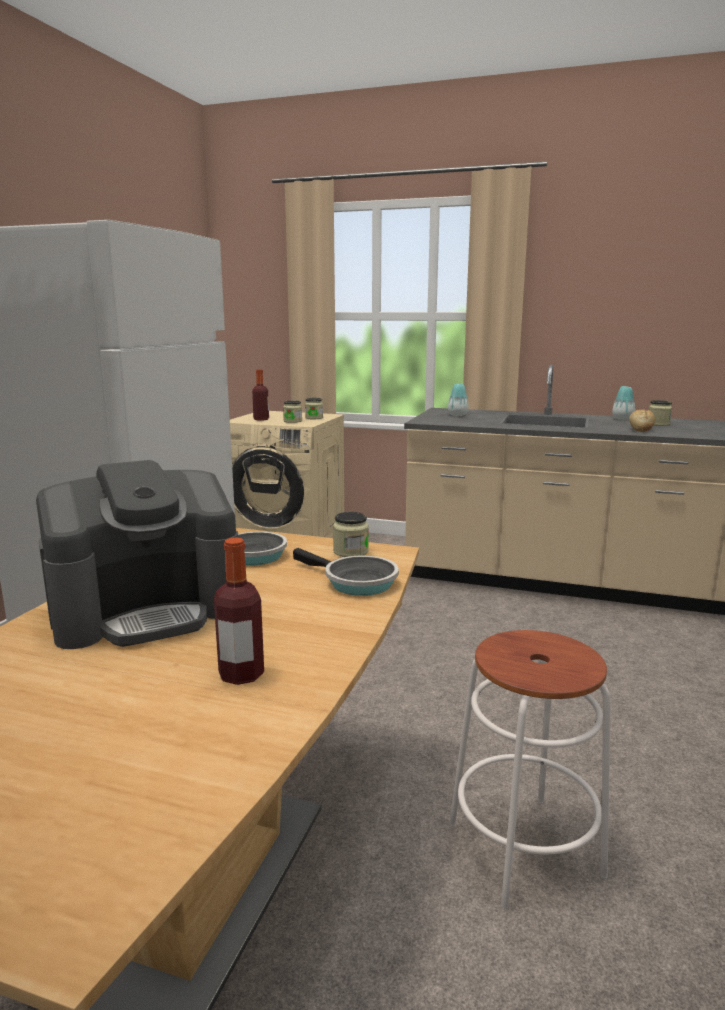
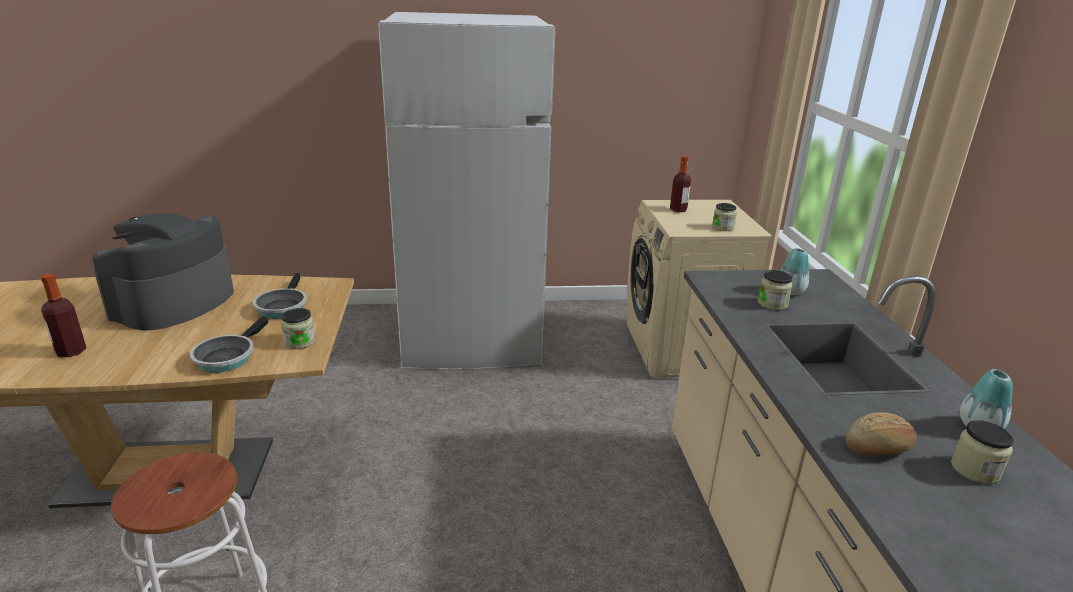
camera: 65 degrees right, 10 degrees up
(148, 610) = (174, 303): coffee machine -> coffee machine turned 75 degrees clockwise
(292, 421) = (688, 223): jar -> jar (772, 304)

